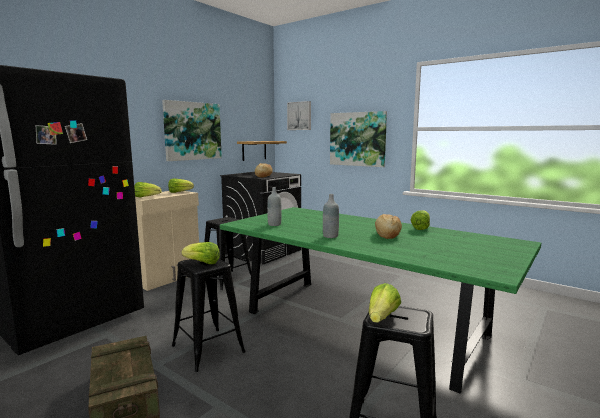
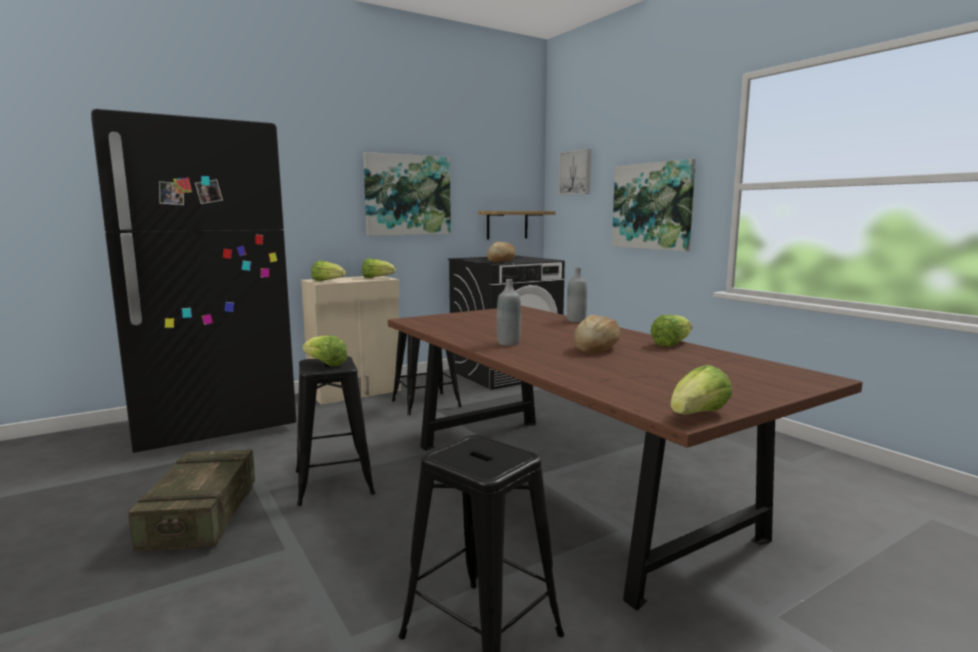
camera: 20 degrees right, 0 degrees up
(274, 224) = (456, 324): grey bottle -> grey bottle (576, 320)
(362, 324) = (566, 486): green dining table -> brown dining table
(382, 318) = (454, 453): lettuce -> lettuce (698, 415)

